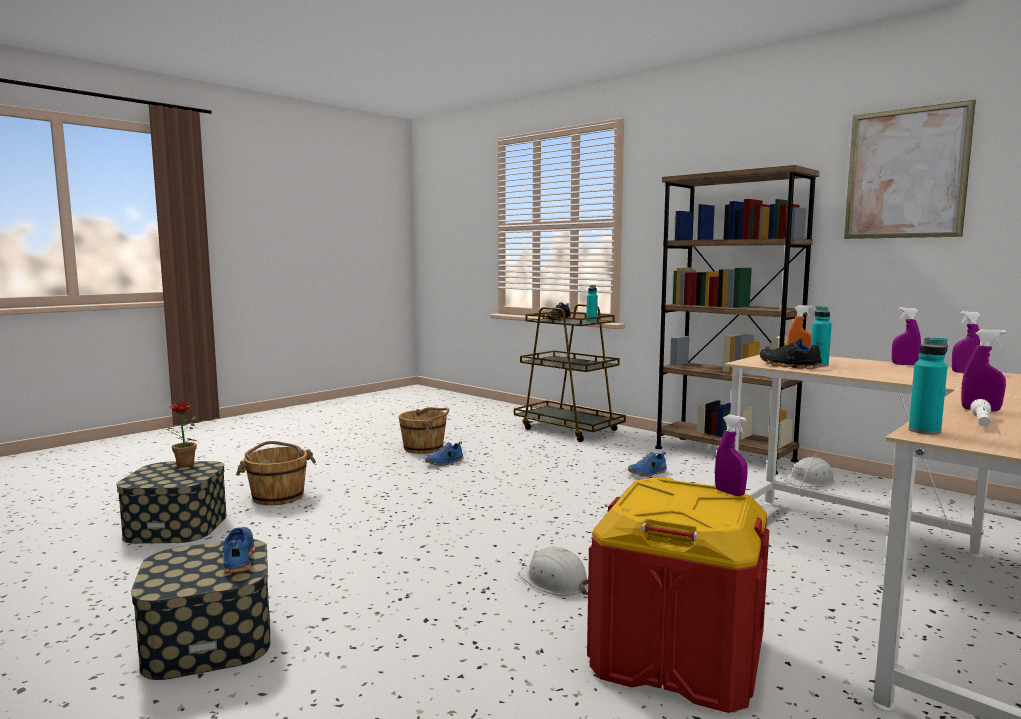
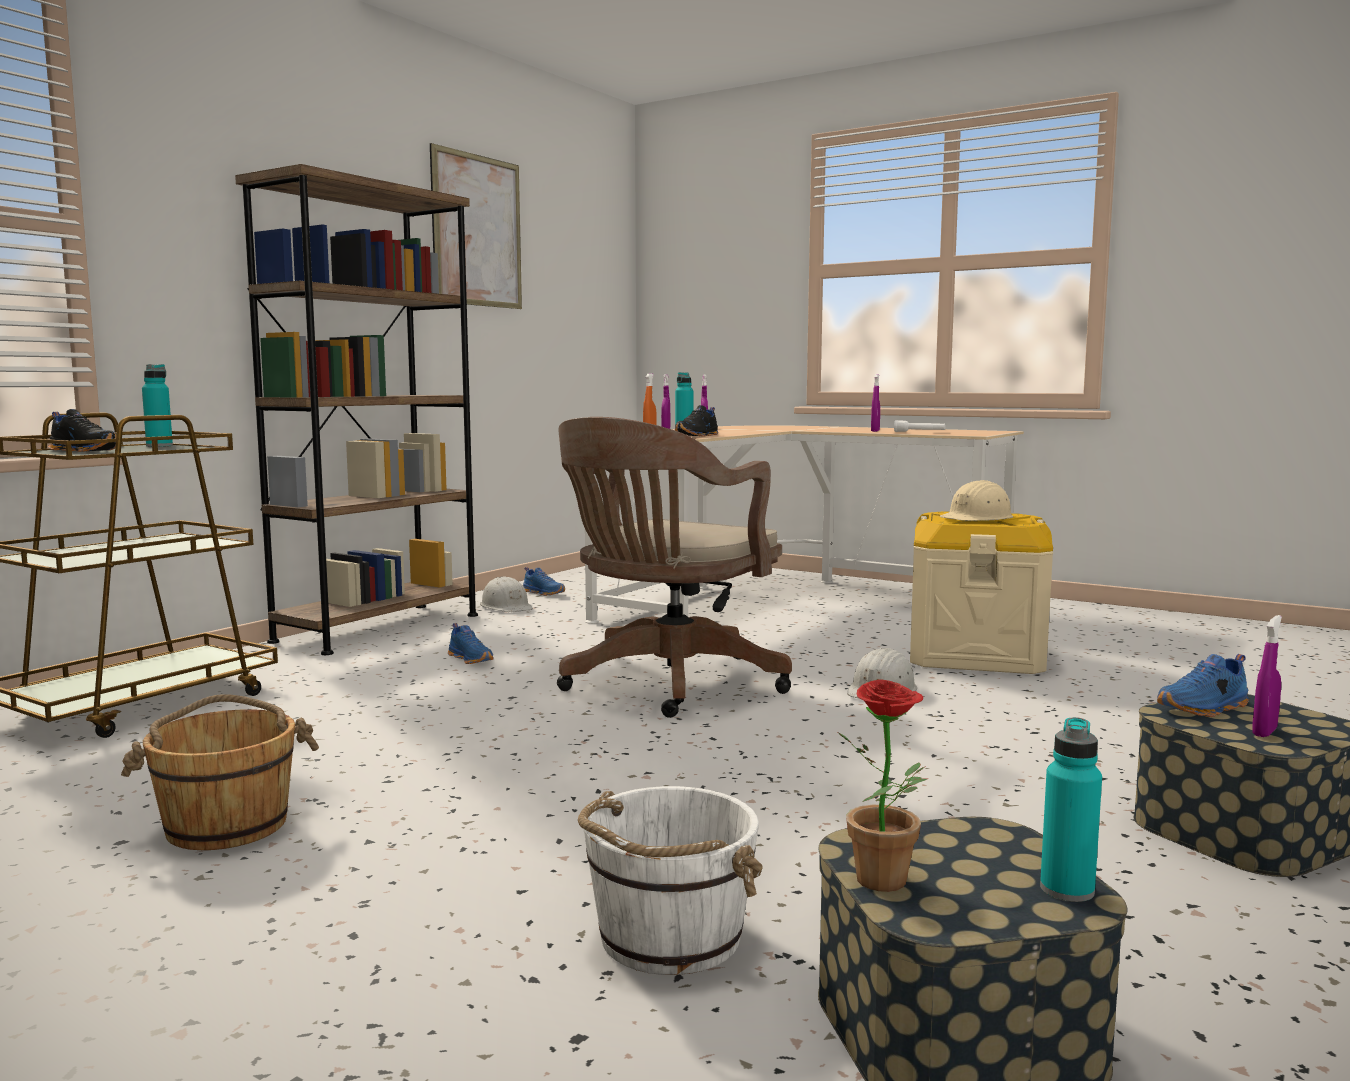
camera: 100 degrees left, 0 degrees up
(278, 496) = (667, 938): brown bucket -> white bucket
(445, 463) = (380, 787): blue shoe -> blue shoe (544, 593)
(583, 515) = (667, 685): none -> brown office chair
(676, 656) = (975, 656): red storage box -> beige storage box
(678, 498) = (978, 518): none -> beige hard hat
(729, 493) = (944, 512): purple spray bottle -> purple spray bottle (1264, 732)
(924, 431) = (962, 434): turquoise bottle -> turquoise bottle (1067, 890)

